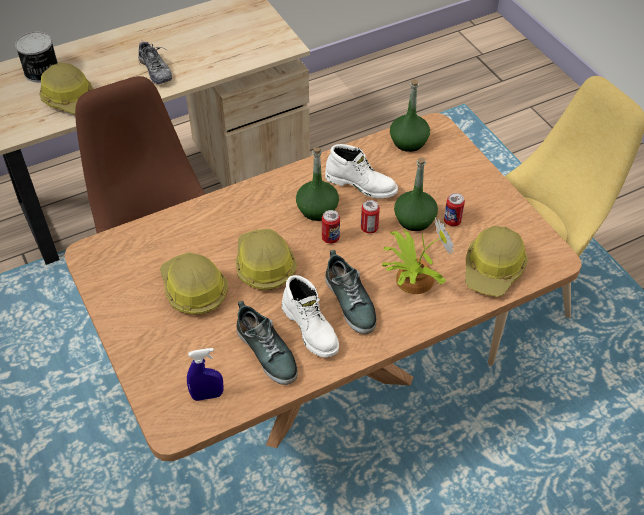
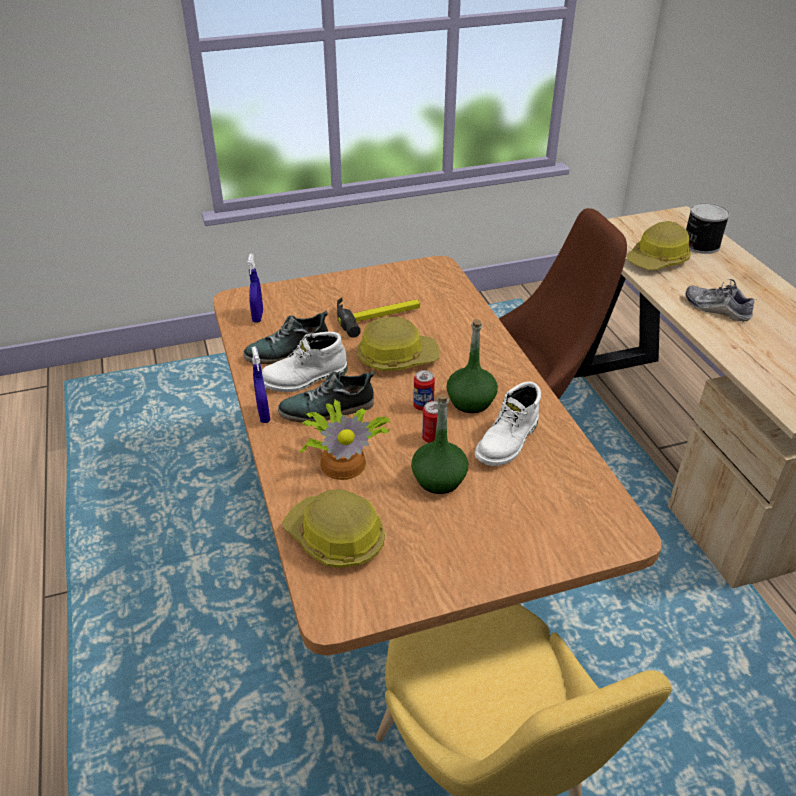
camera: 100 degrees right, 10 degrees down
(155, 70) = (716, 309): shoe -> shoe turned 60 degrees clockwise
(193, 289) = (378, 315): hard hat -> hammer
(370, 347) = (263, 415): none -> blue spray bottle
(408, 142) = (591, 499): green bottle -> none
(452, 221) = (429, 515): can -> none

